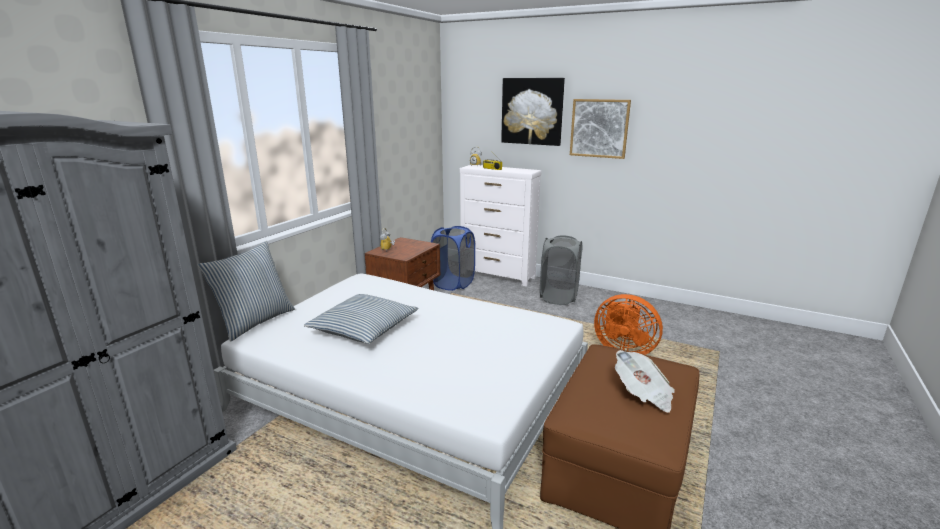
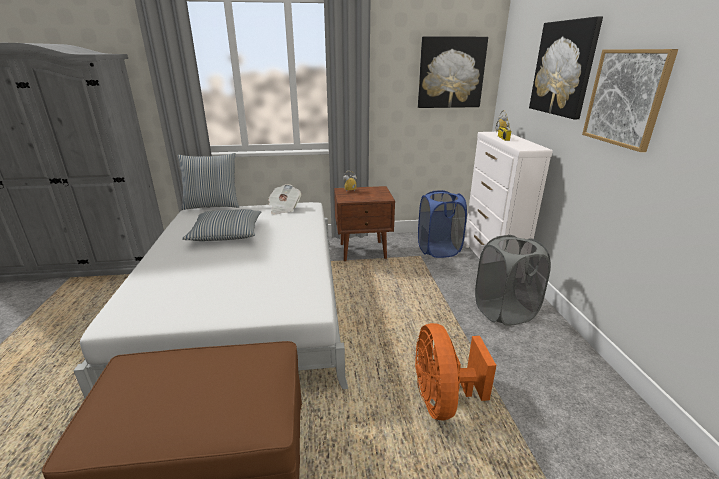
camera: 55 degrees right, 5 degrees up
(417, 118) = (451, 73): none -> picture
(643, 394) = (176, 402): newspaper -> newspaper (284, 208)

